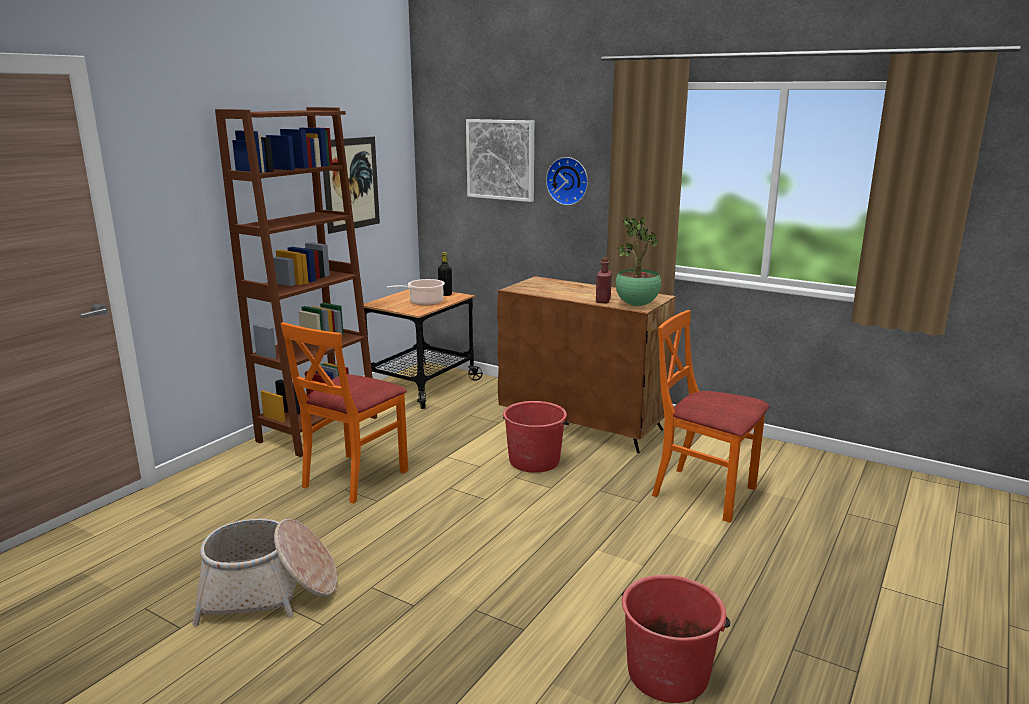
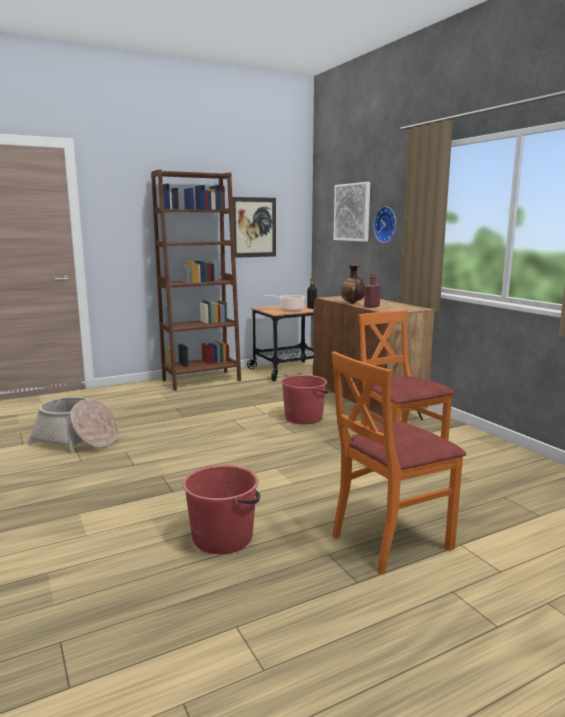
camera: 30 degrees right, 5 degrees down
(354, 477) = (187, 404): orange chair -> orange chair (390, 540)
(569, 297) = (352, 303): none -> vase
(637, 305) = (390, 310): potted plant -> none

